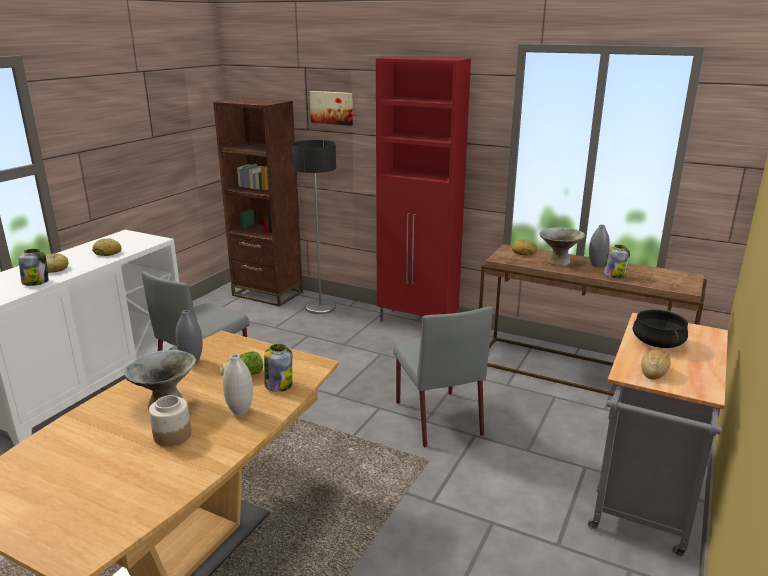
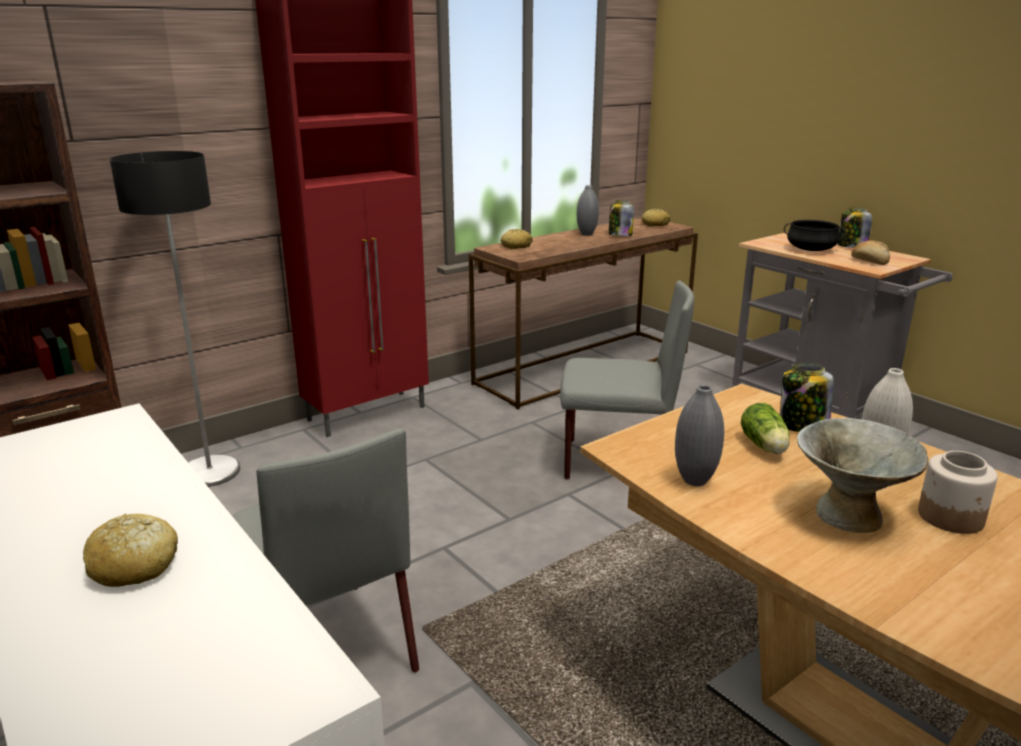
camera: 65 degrees left, 0 degrees up
(36, 282) = (213, 597): jar -> jar (851, 246)
(108, 253) = (116, 482): bread -> bread (655, 224)
(332, 107) = (132, 87): picture -> none
(559, 261) = (561, 242): grey bowl -> none

